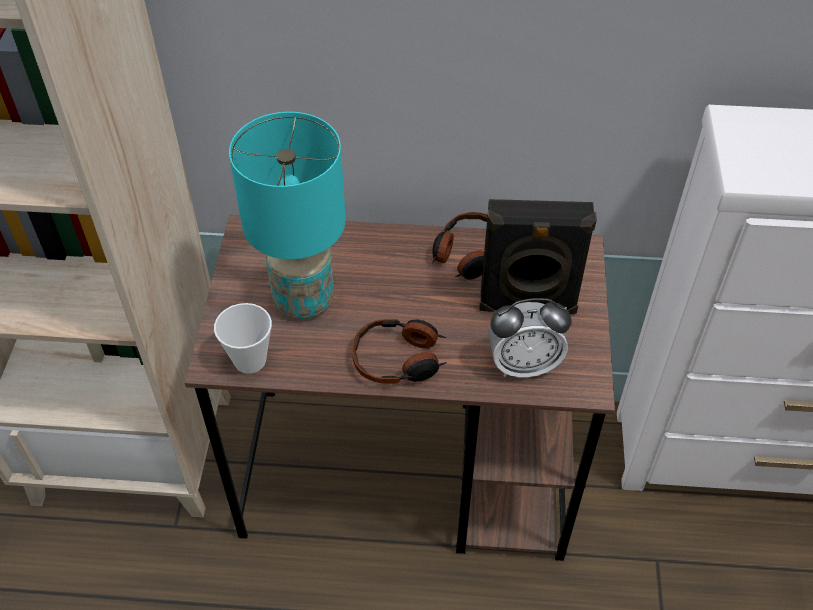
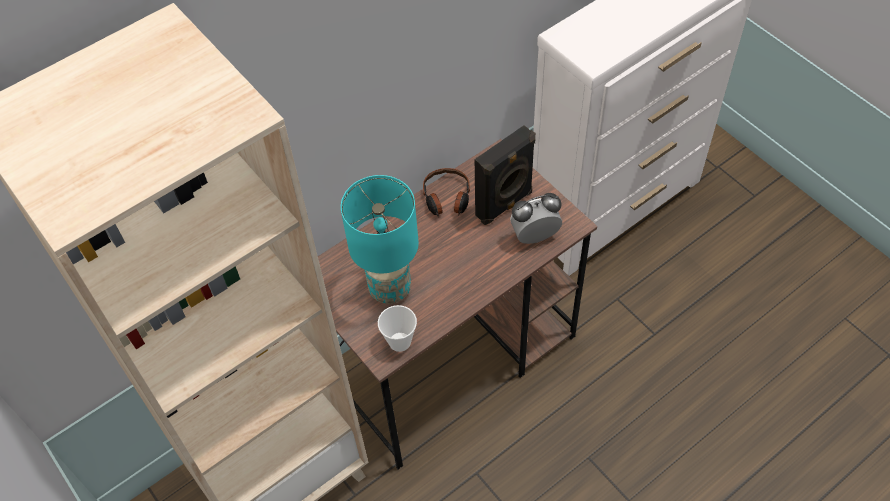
camera: 40 degrees left, 5 degrees up
(399, 359) = (474, 281): headphones -> none
(523, 364) = (535, 236): alarm clock -> alarm clock turned 150 degrees counterclockwise

